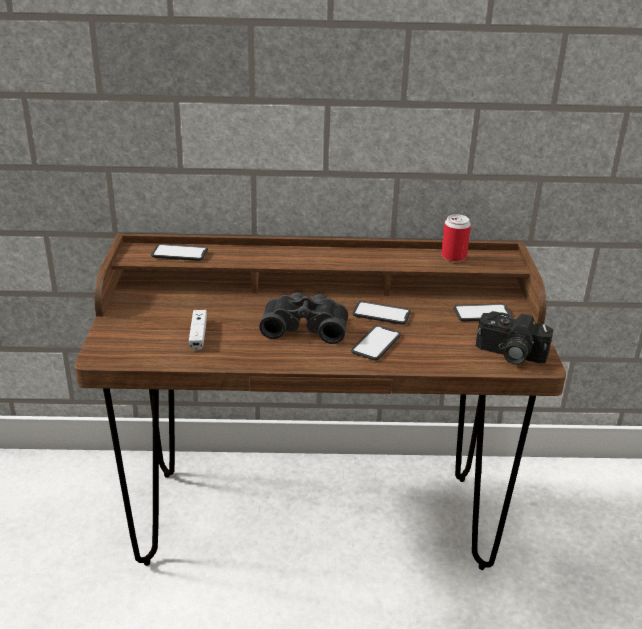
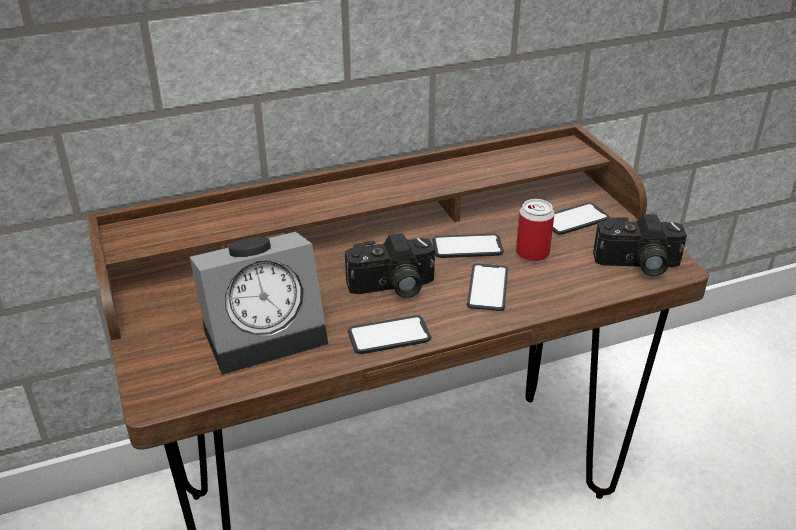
camera: 20 degrees left, 5 degrees up
(179, 253) = (188, 225): phone -> phone (389, 336)
(198, 335) = (267, 332): white game controller -> alarm clock
(305, 327) = (392, 287): black binoculars -> camera
(453, 257) = (517, 158): can -> can (532, 253)

